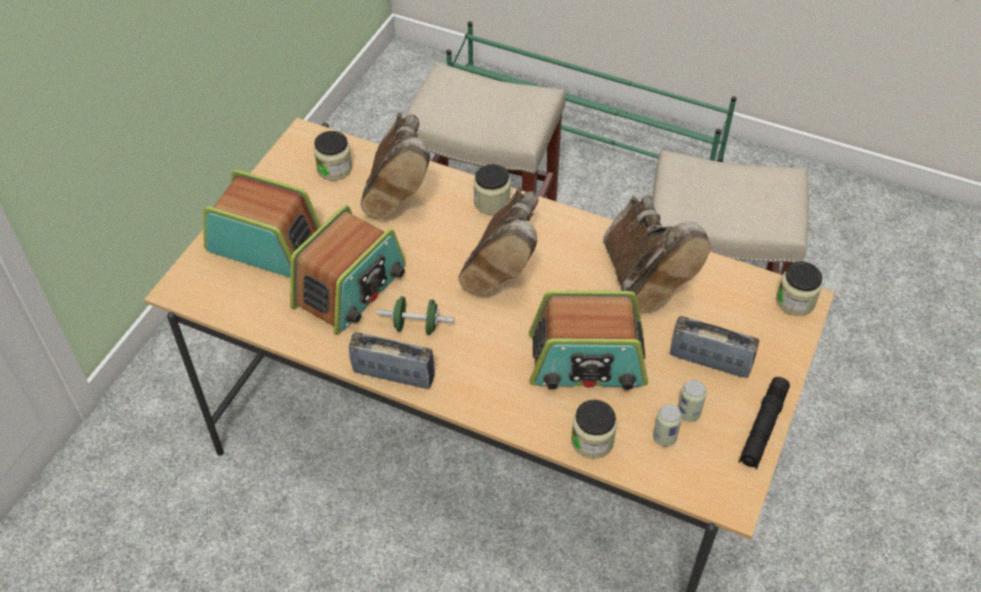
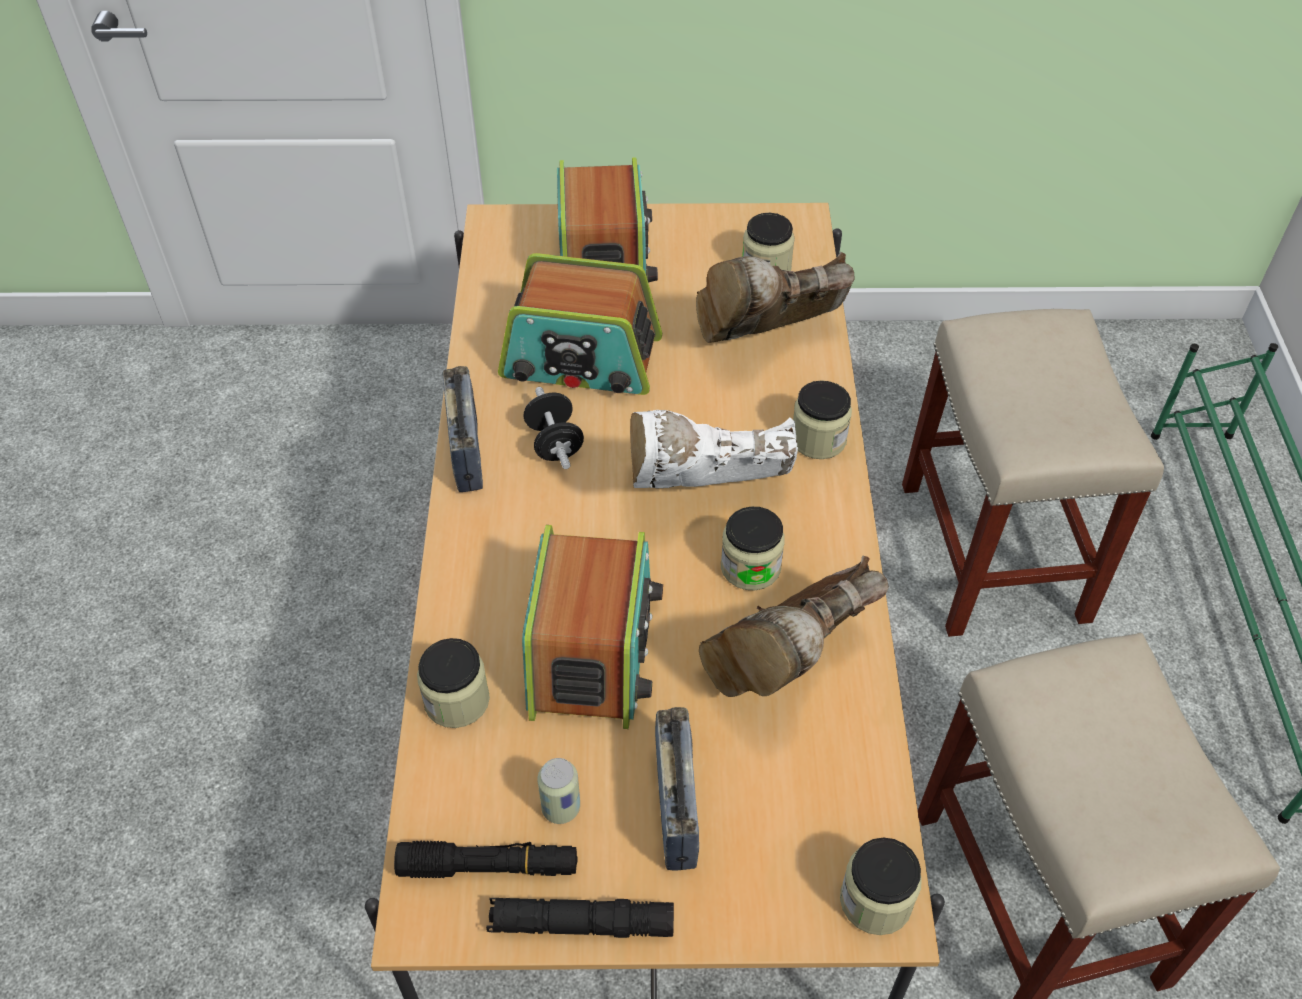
camera: 65 degrees right, 0 degrees up
(416, 326) = (554, 443): green dumbbell -> black dumbbell
(502, 269) = (703, 494): brown boot -> white boot
(567, 269) = (750, 567): none -> jar
(587, 361) = (593, 647): radio -> radio turned 150 degrees counterclockwise
(664, 437) = (501, 789): can -> none
(712, 459) = (489, 867): none -> black flashlight

